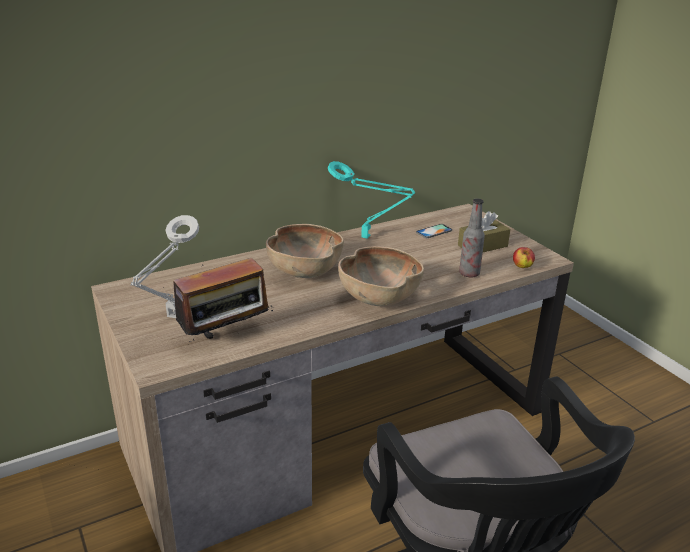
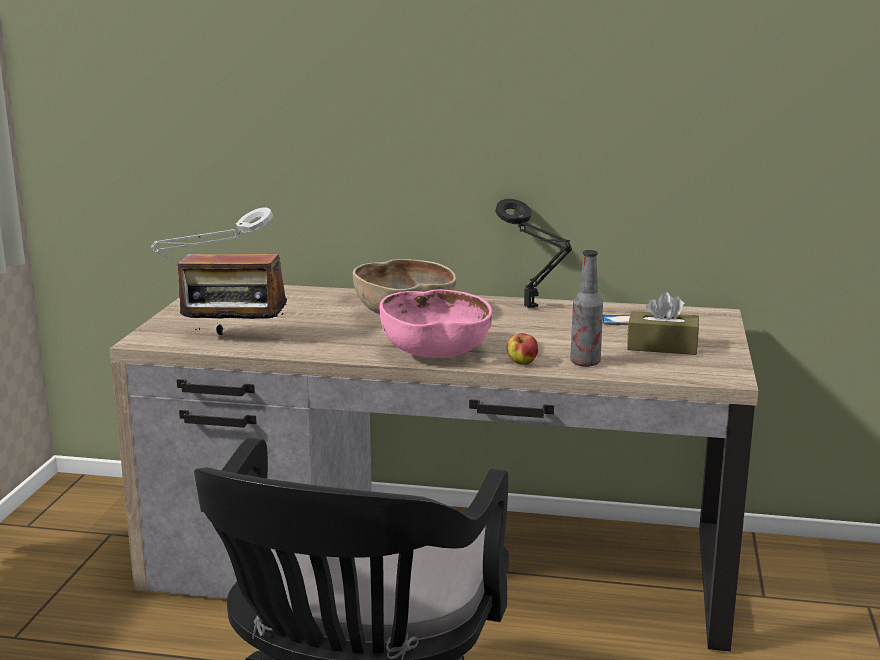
camera: 40 degrees right, 10 degrees down
(368, 238) = (533, 308): turquoise table lamp -> black table lamp
(378, 298) = (435, 353): brown bowl -> pink bowl
(522, 267) = (671, 375): apple -> apple (522, 363)

